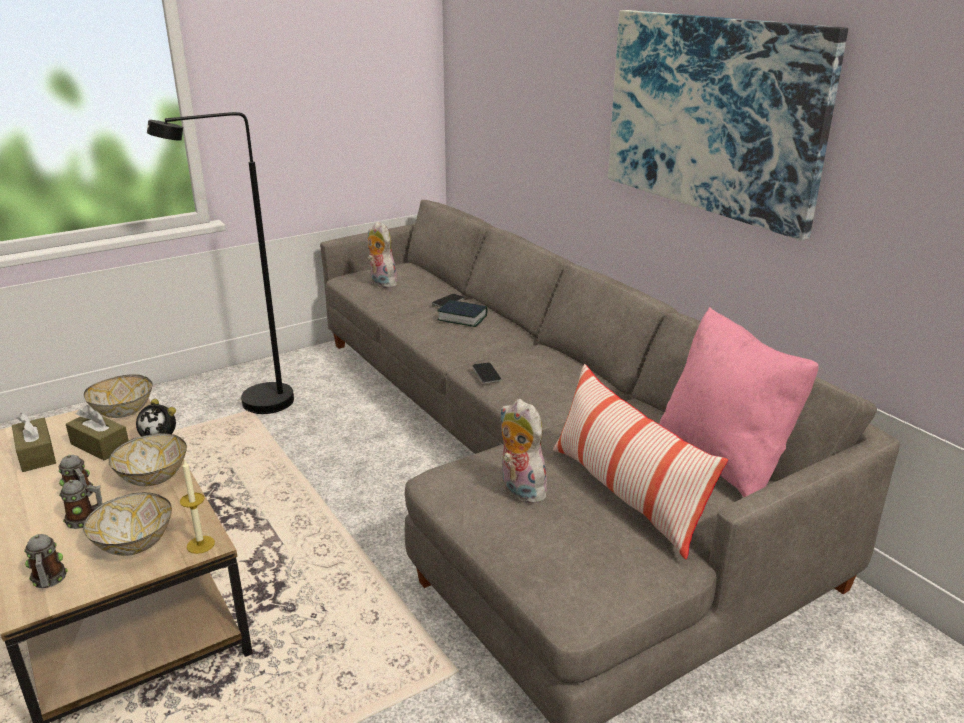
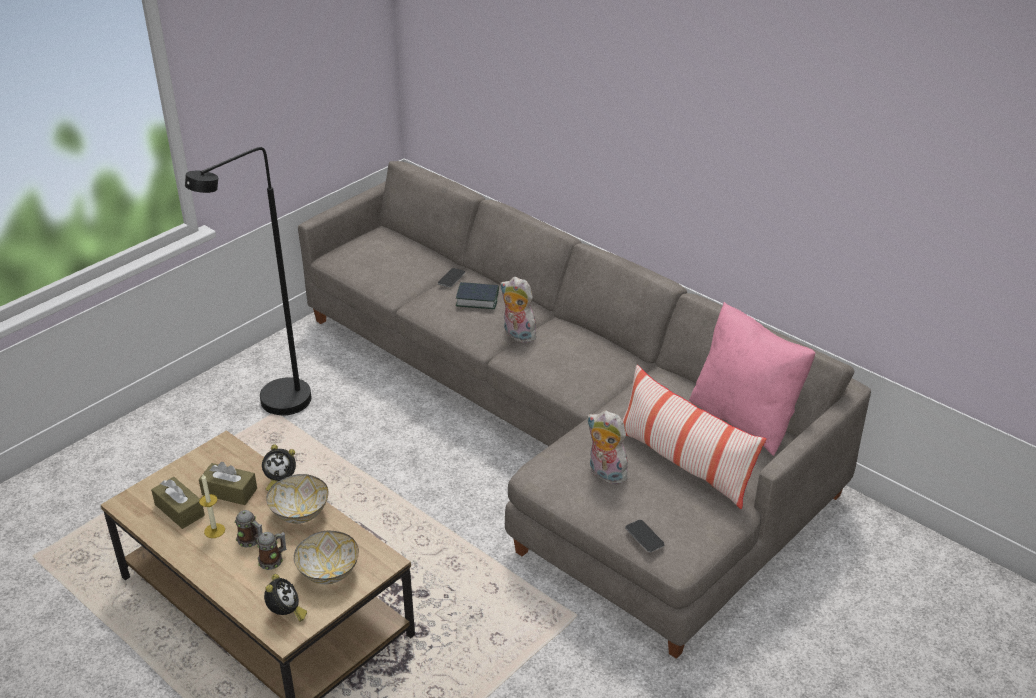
camera: 15 degrees left, 10 degrees up
(49, 581) = (286, 614): mug -> alarm clock
(124, 412) = (223, 454): bowl -> none
(200, 544) = (381, 563): candle -> candle (214, 530)
(381, 283) = (375, 264): plush toy -> plush toy (517, 335)
(486, 374) = (528, 362): phone -> phone (644, 536)
(712, 115) = (705, 131): picture -> none

